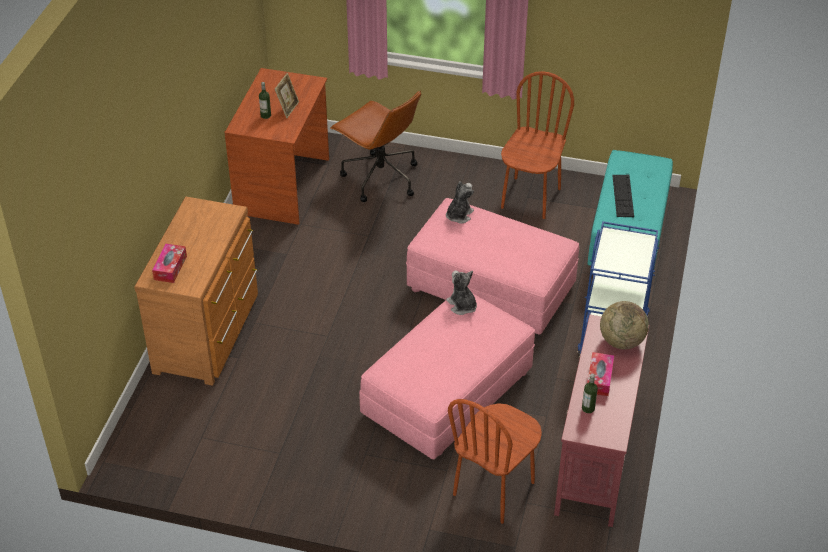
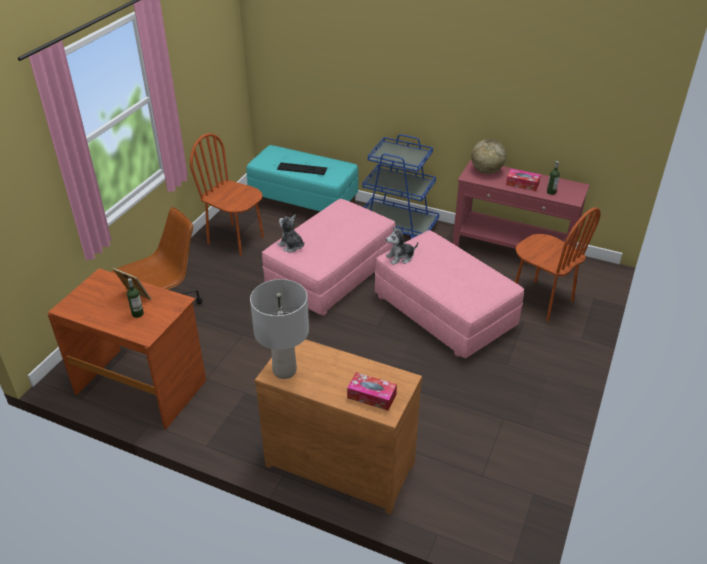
camera: 80 degrees left, 5 degrees down
(197, 211) = (284, 371): none -> grey table lamp

